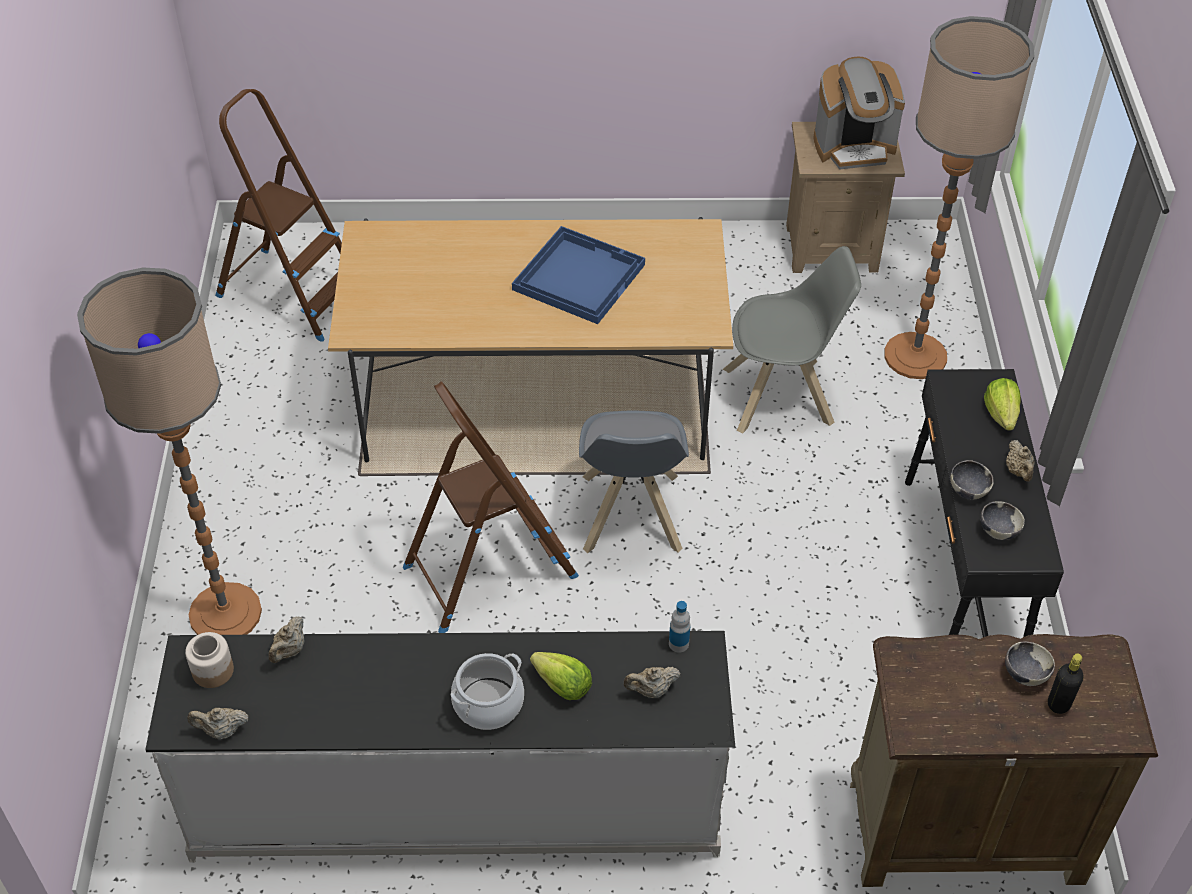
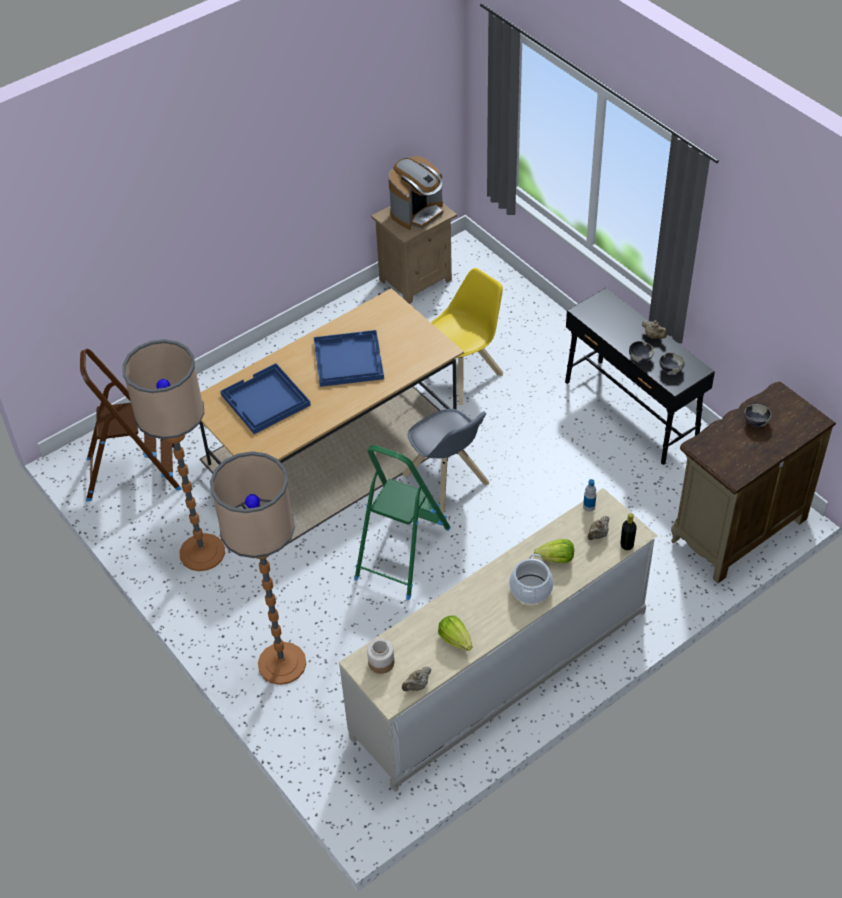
camera: 35 degrees left, 0 degrees up
(289, 651) = (409, 628): beige teapot -> none
(433, 271) = (265, 401): none -> blue tray
(459, 804) = (501, 673): black cabinet -> beige cabinet
(492, 570) = (403, 552): brown step ladder -> green step ladder
(781, 396) = (464, 374): grey chair -> yellow chair
(915, 356) = (511, 315): floor lamp -> floor lamp (202, 553)
(1001, 414) = (621, 313): lettuce -> lettuce (455, 639)
(1058, 704) = (780, 426): black bottle -> black bottle (627, 545)

